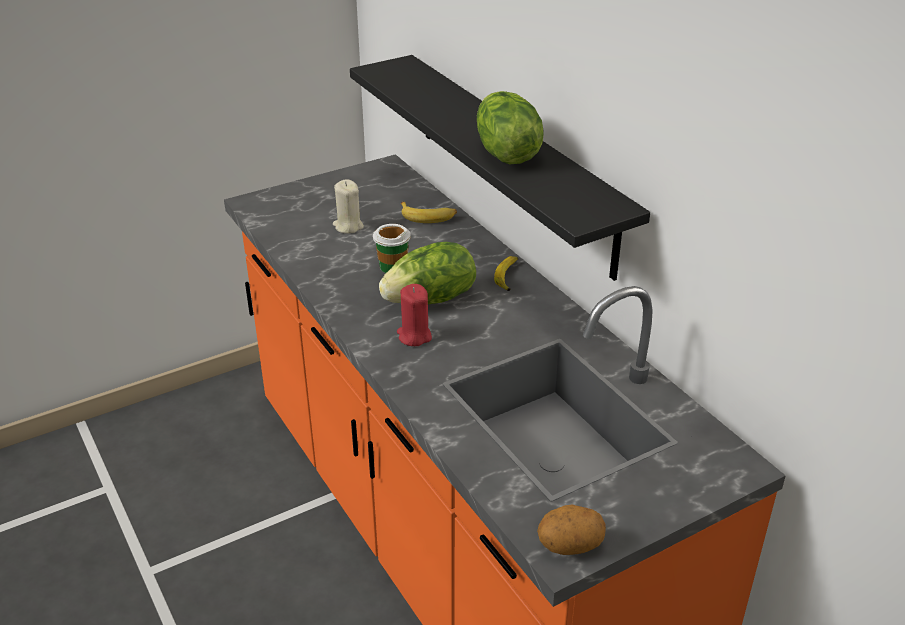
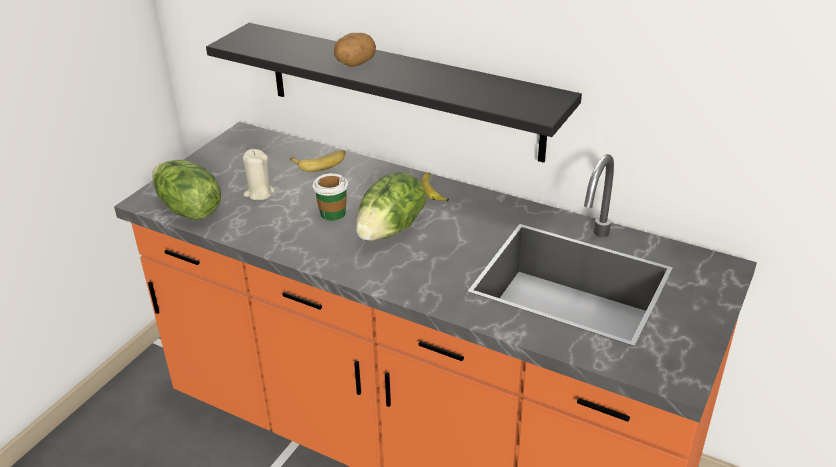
camera: 30 degrees left, 0 degrees up
(414, 336) = (408, 263): red candle -> none
(505, 153) = (425, 80): lettuce -> lettuce (188, 210)
(570, 546) = (679, 371): potato -> potato (355, 64)

